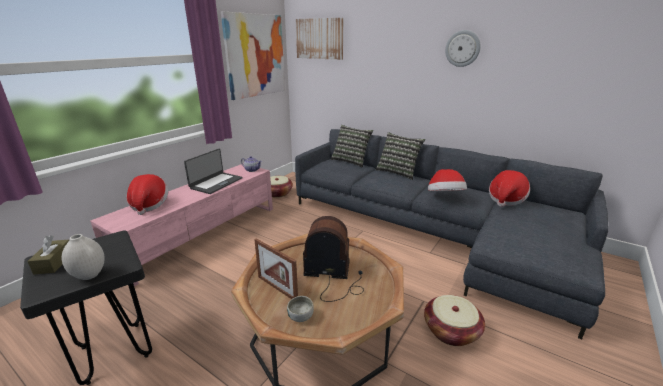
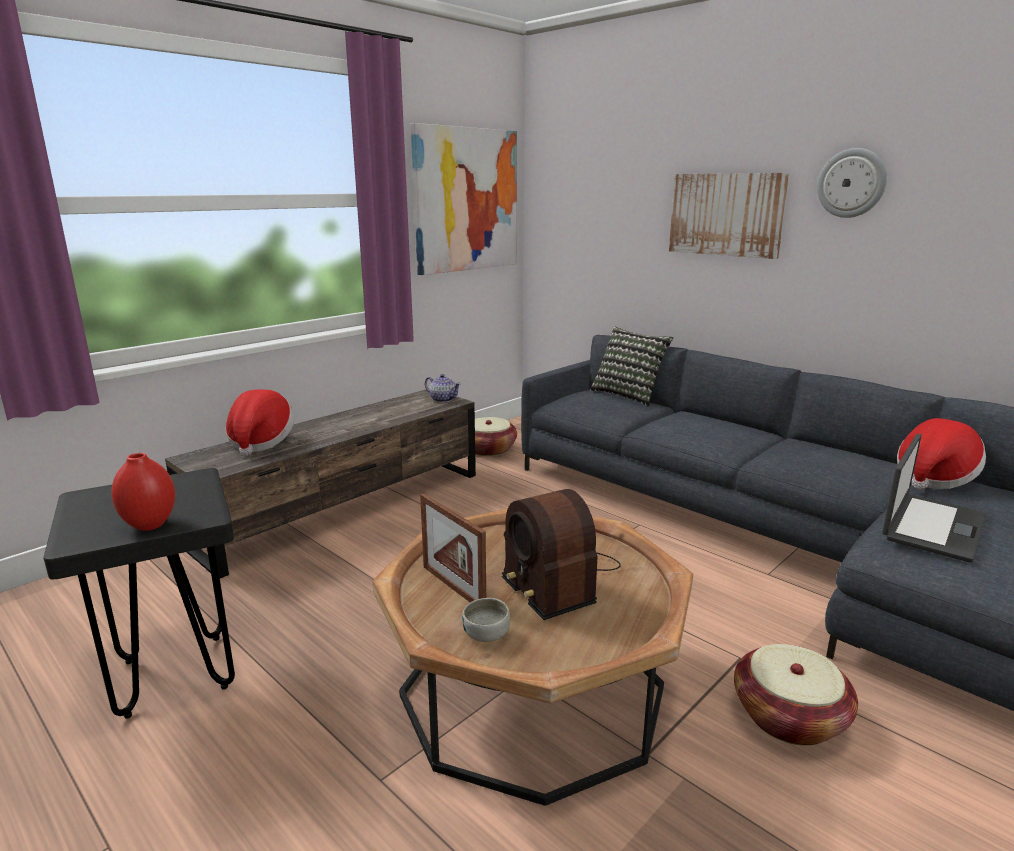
camera: 10 degrees right, 5 degrees down
(54, 262) = (101, 503): brown tissue box -> none
(89, 275) = (149, 525): white vase -> red vase
(202, 235) = (346, 507): pink tv stand -> brown tv stand
(216, 183) = (377, 416): laptop -> laptop (931, 526)
(319, 38) = (583, 171): picture -> picture (726, 214)
(333, 276) = (558, 579): radio -> radio turned 135 degrees counterclockwise
(398, 172) = (717, 418): pillow -> none
(445, 196) = (803, 464): hat -> none

